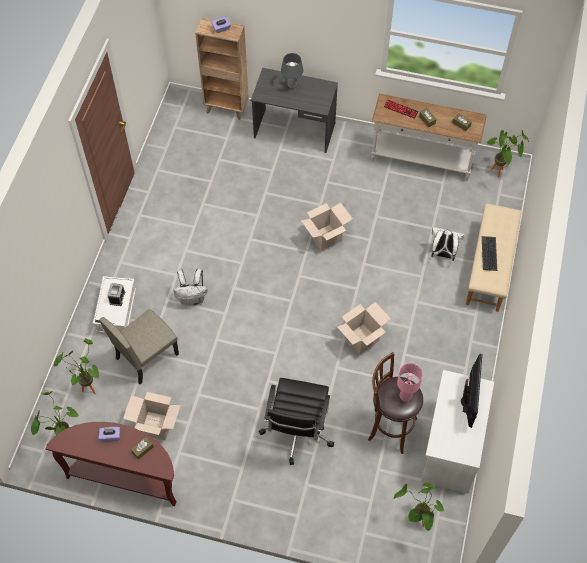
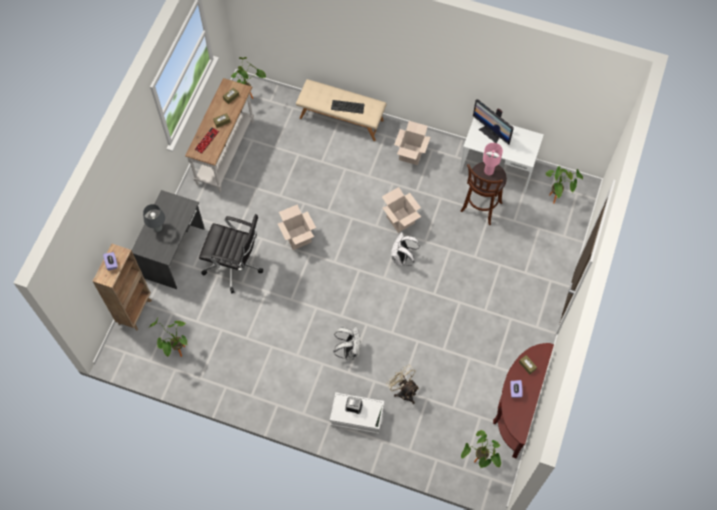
camera: 85 degrees left, 5 degrees up
(87, 386) = (430, 442): potted plant -> potted plant (177, 352)
(146, 355) = (403, 391): beige chair -> beige fan
(156, 426) = (471, 384): cardboard box -> cardboard box (411, 154)
(297, 431) = (480, 275): black office chair -> black office chair (235, 265)
(443, 254) = (325, 150): white backpack -> white backpack (402, 258)
(469, 402) = (491, 132): monitor -> monitor turned 150 degrees counterclockwise

